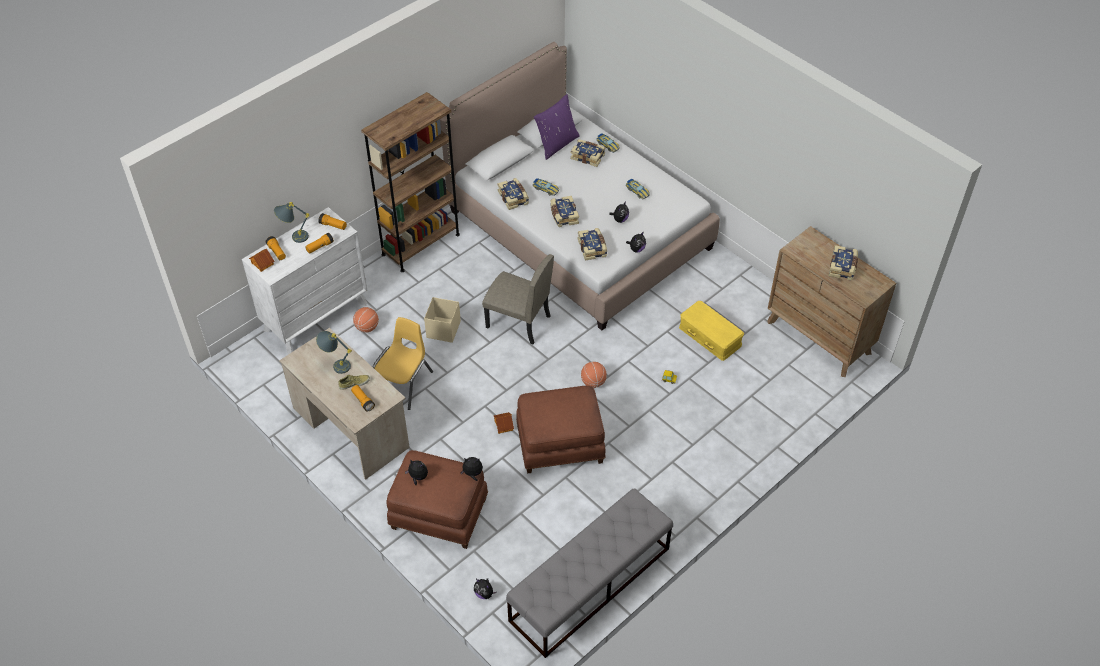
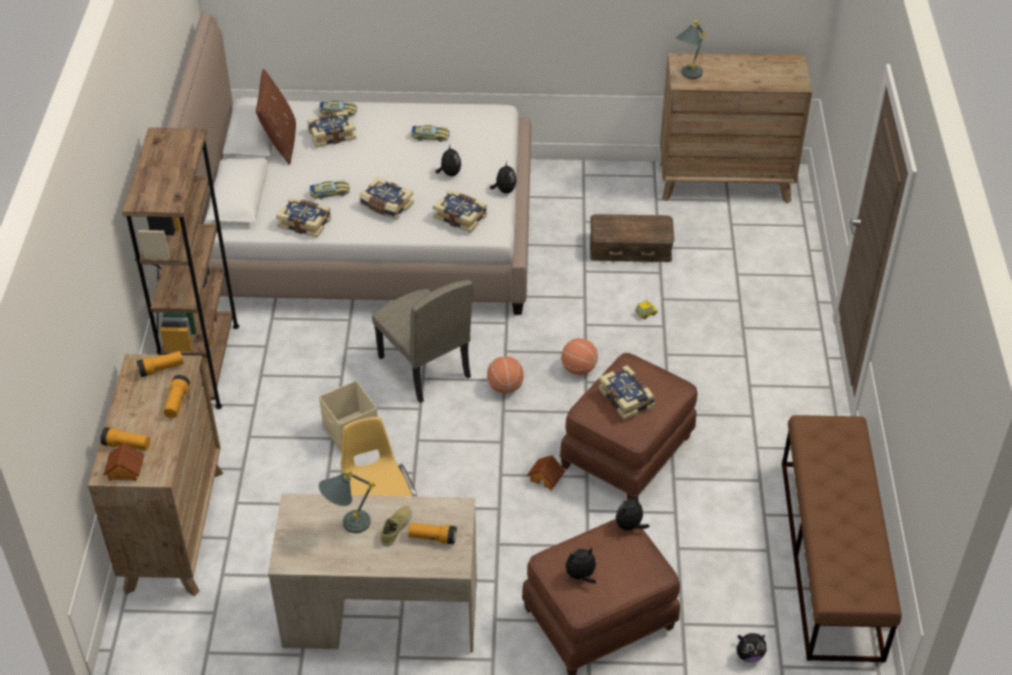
camera: 45 degrees left, 5 degrees down
(294, 237) = (126, 414): grey table lamp -> grey table lamp (687, 76)
(315, 316) = (174, 529): white dresser -> brown dresser
(367, 327) = (256, 495): basketball -> basketball (505, 387)
(518, 322) = (423, 367): beige chair -> beige chair turned 75 degrees clockwise
(557, 144) = (280, 143): purple pillow -> brown pillow
(589, 585) = (830, 558): grey bench -> brown bench
(710, 336) = (630, 247): yellow storage box -> brown storage box
(843, 267) = (745, 69): book -> book (627, 398)

